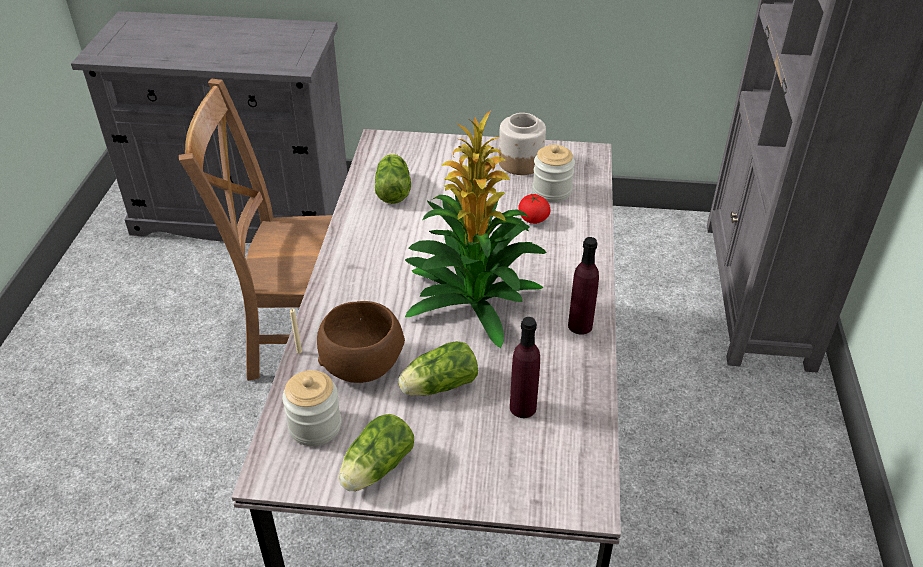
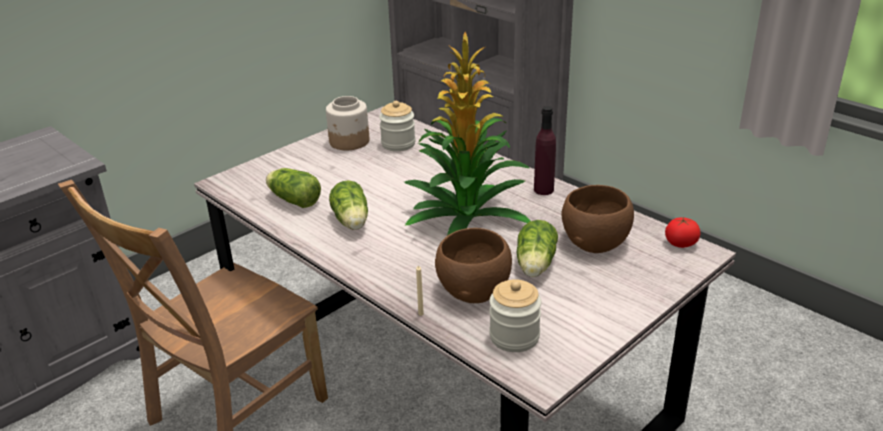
camera: 50 degrees left, 10 degrees down
(375, 469) = (588, 325): lettuce -> lettuce (351, 222)
(523, 407) = (594, 241): purple bottle -> brown bowl
(533, 219) = (416, 162): tomato -> tomato (680, 243)

